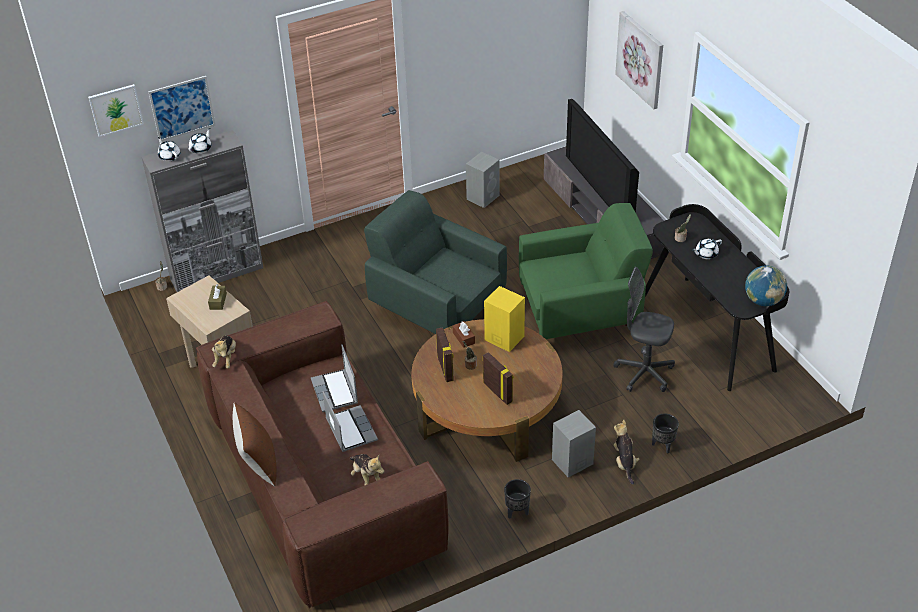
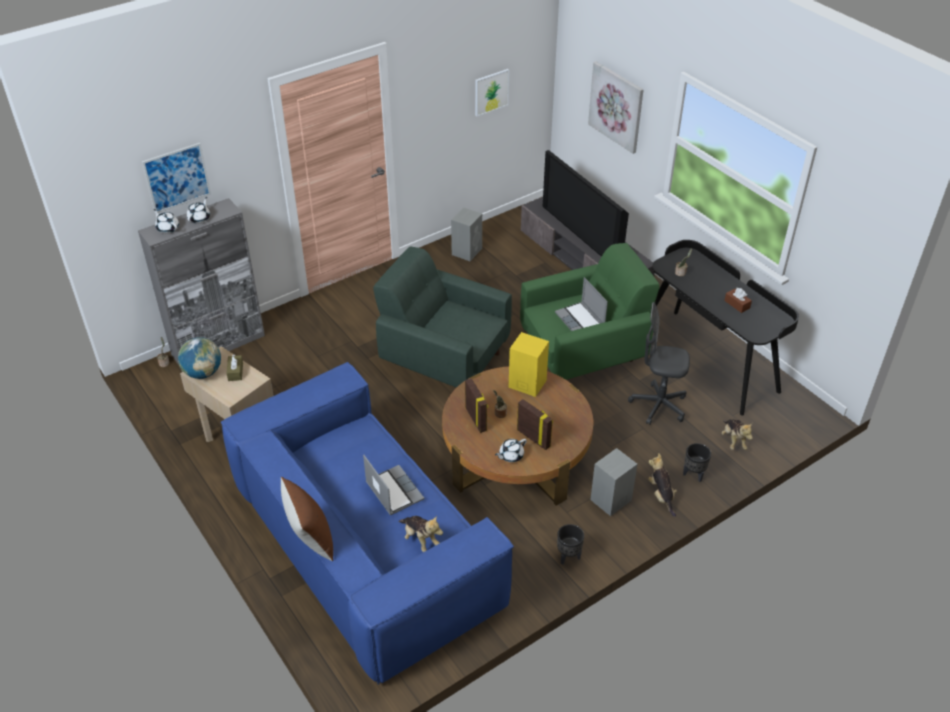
camera: 10 degrees left, 0 degrees up
(116, 110) = (109, 182): picture -> picture (491, 92)
(226, 358) = (254, 430): plush toy -> plush toy (733, 440)
(323, 478) = (365, 543): brown sofa -> blue sofa
(335, 392) = (370, 454): laptop -> laptop (580, 321)
(463, 338) = (487, 387): brown tissue box -> brown tissue box (737, 304)
(706, 254) = (708, 286): white teapot -> white teapot (510, 455)
(763, 301) = (774, 325): globe -> globe (203, 373)

